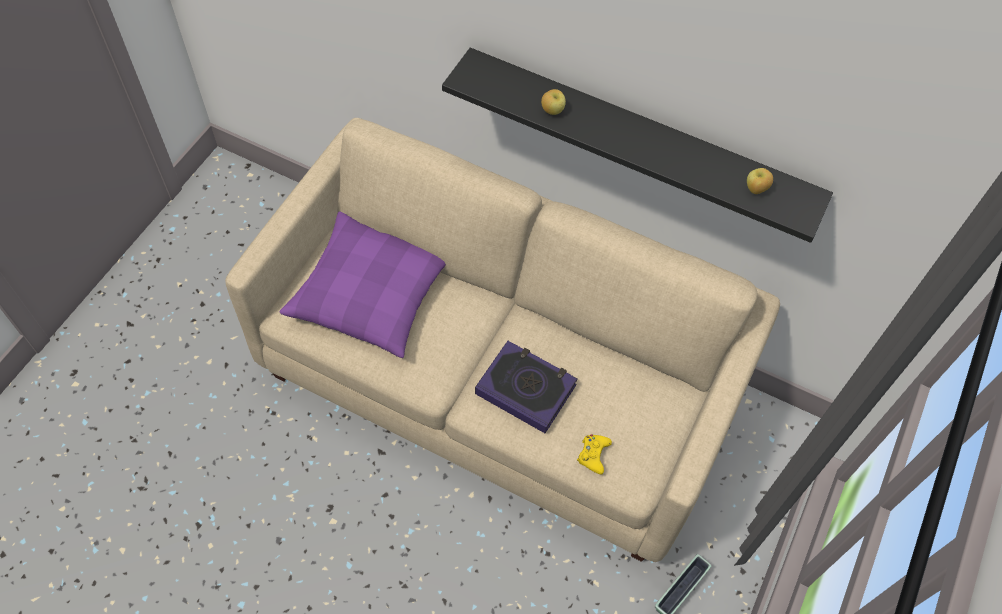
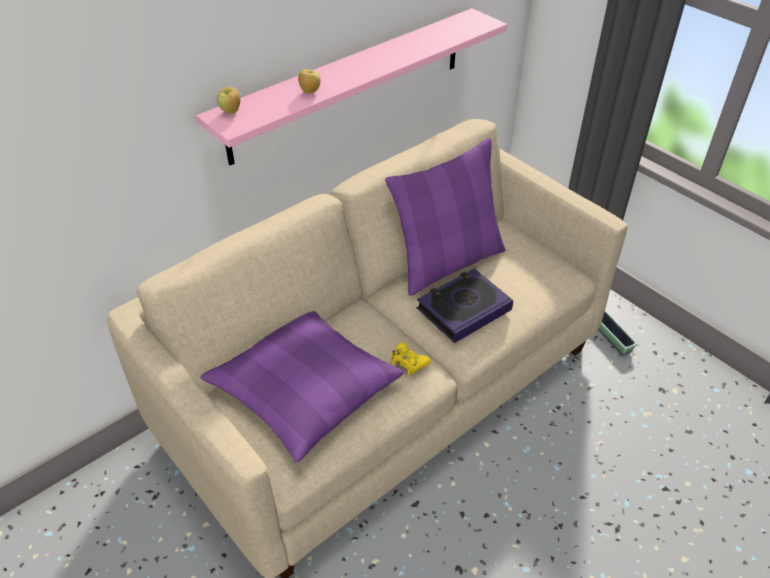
camera: 65 degrees left, 15 degrees down
(590, 355) = (447, 262): none -> purple pillow
(593, 455) = (541, 288): yellow game controller -> yellow game controller (408, 362)
(638, 139) = (350, 84): black shelf -> pink shelf
(756, 189) = (452, 31): apple -> apple (231, 111)

